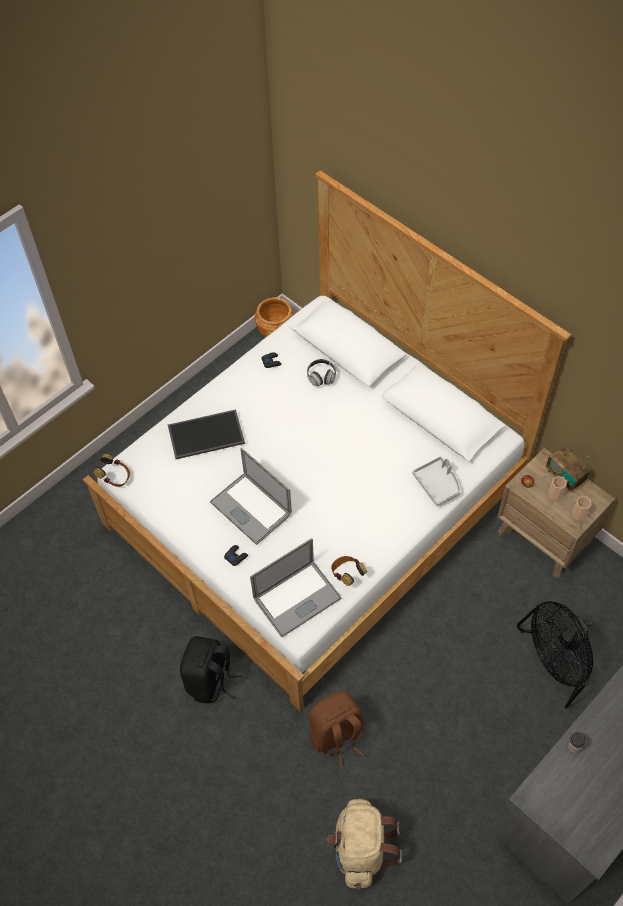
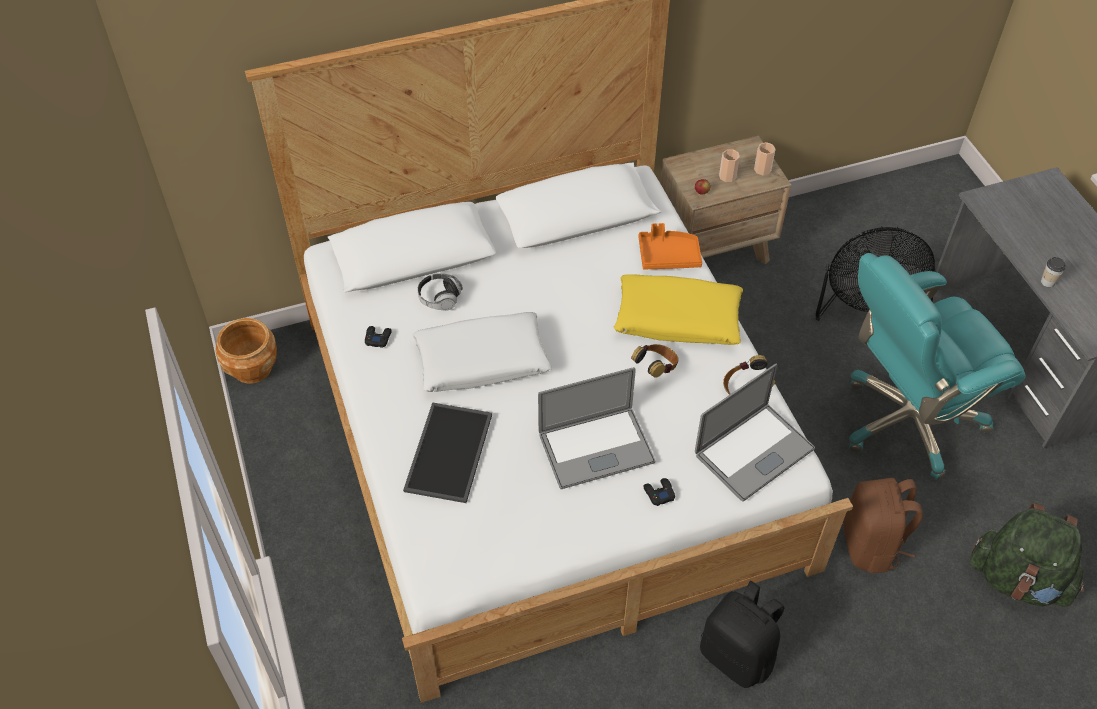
camera: 65 degrees left, 5 degrees down
(115, 478) = (447, 591): headphones -> headphones (656, 368)
(284, 421) = (482, 361): none -> white pillow
(297, 598) = (754, 451): laptop -> laptop turned 60 degrees clockwise
(361, 849) = (1018, 580): beige backpack -> green backpack
(384, 512) = (677, 319): none -> yellow pillow
(438, 484) = (668, 256): grey tray -> orange tray
(459, 725) = (904, 422): none -> turquoise office chair
(565, 476) = (709, 159): radio -> none

